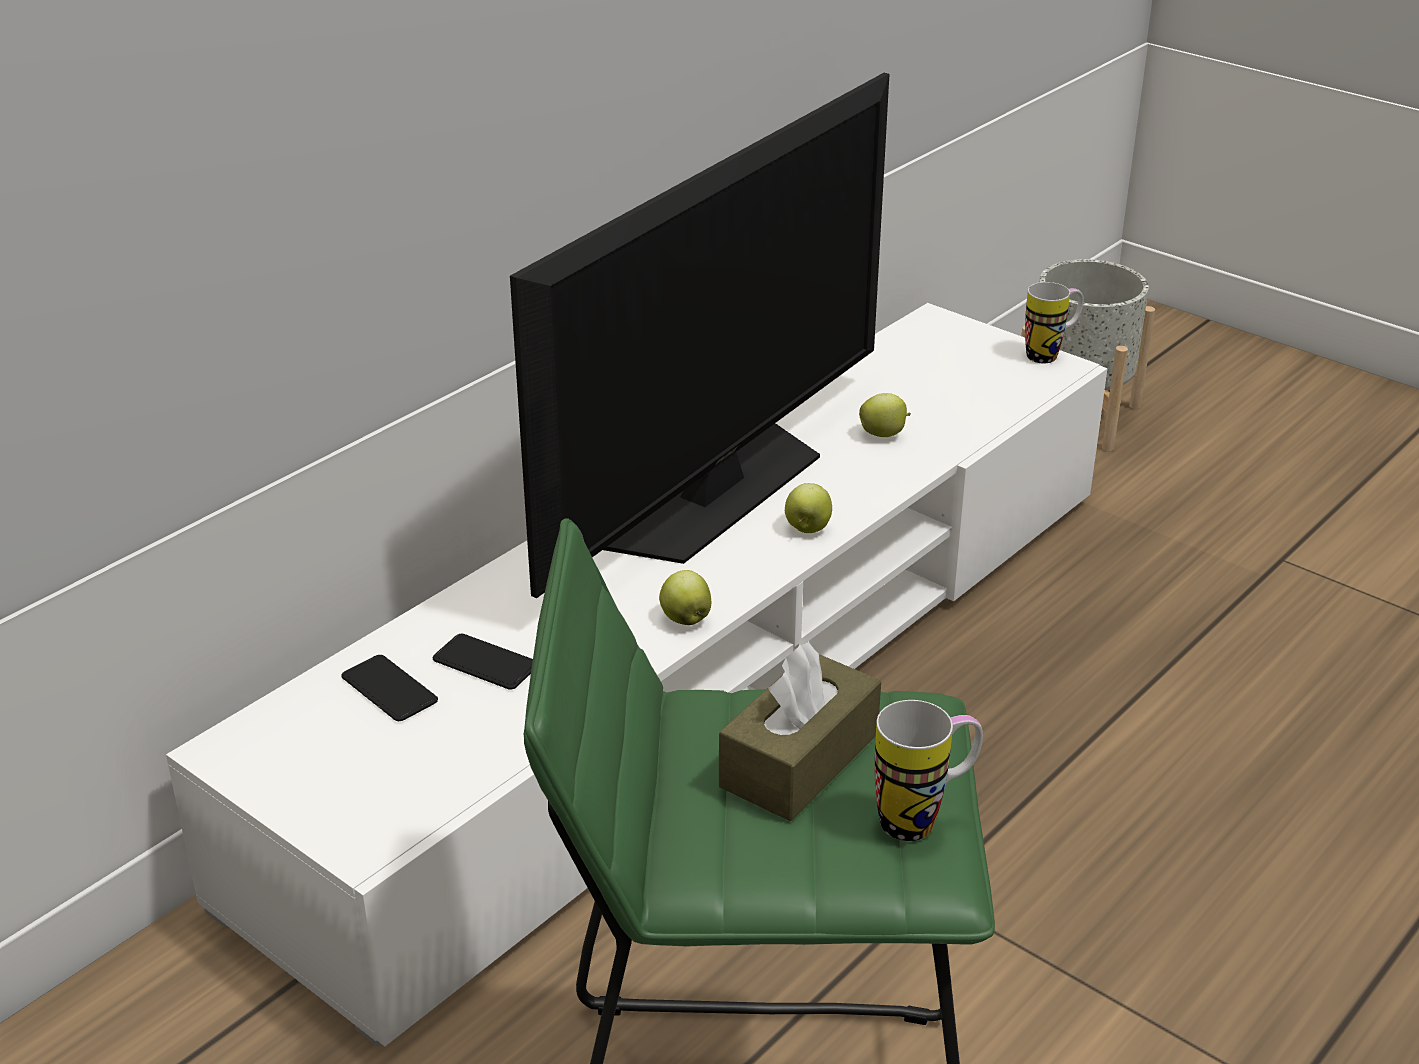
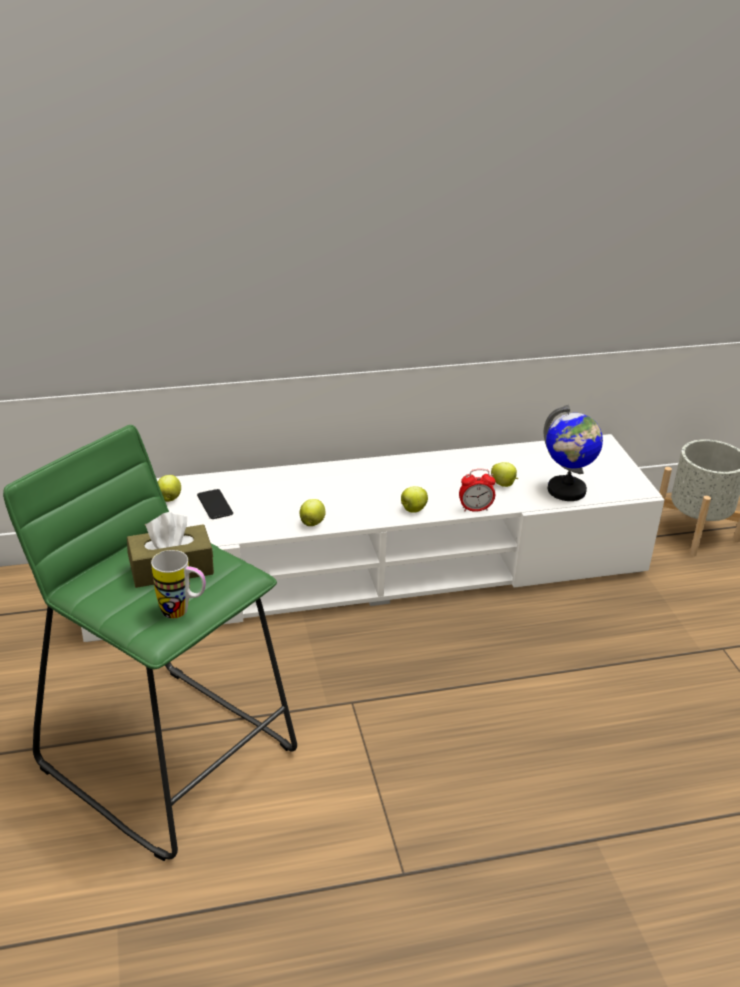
camera: 35 degrees right, 0 degrees up
(389, 689) = (169, 498): phone -> apple
(713, 492) = (392, 477): television -> none
(892, 487) = (475, 509): none -> alarm clock
(976, 407) = (566, 491): none -> globe
(1050, 354) = (641, 481): mug -> none

